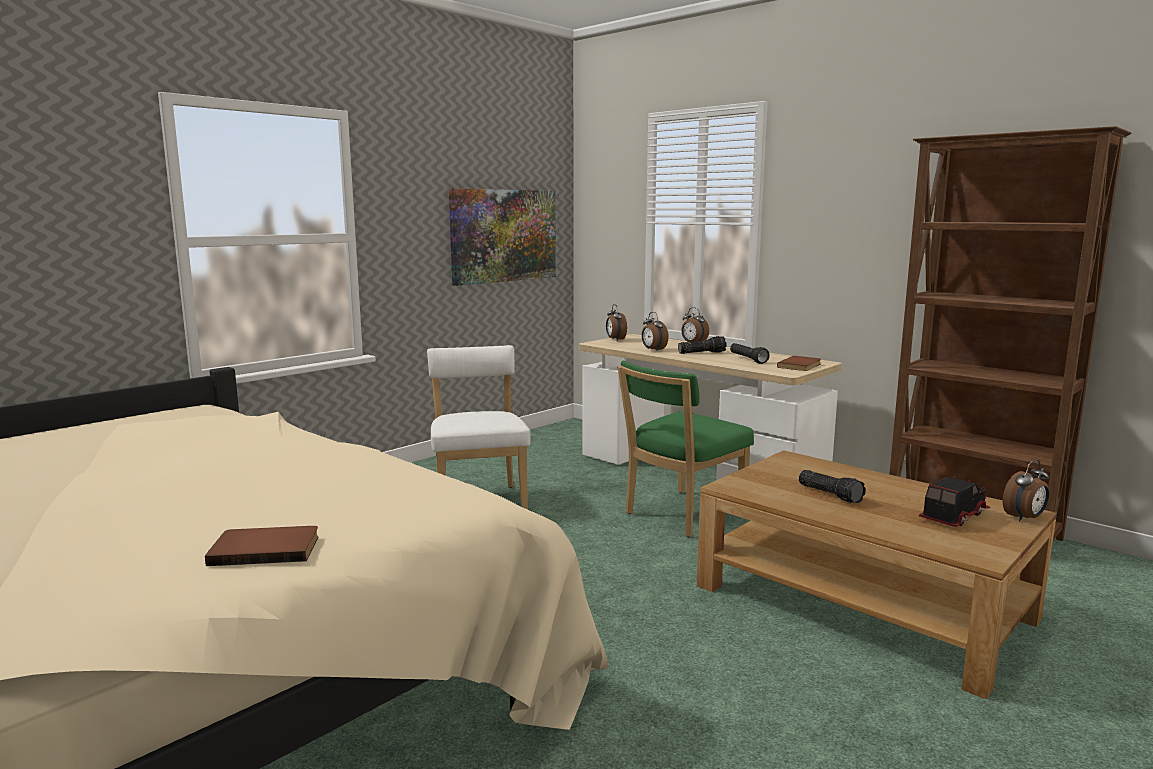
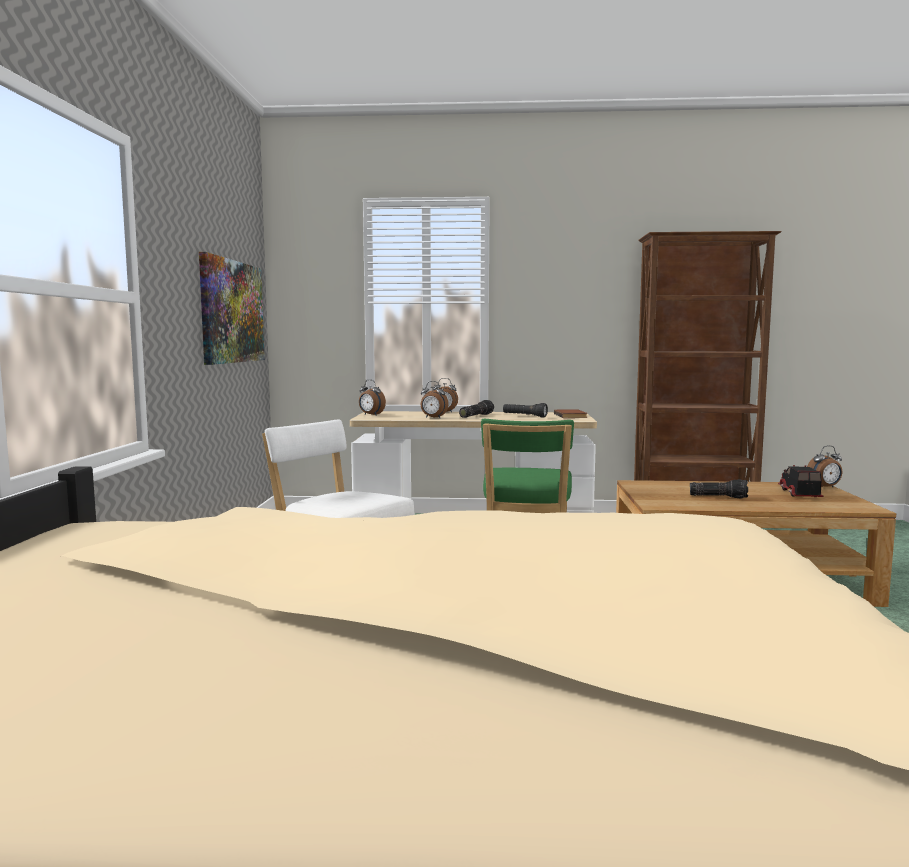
camera: 40 degrees left, 5 degrees down
(266, 549) = (749, 586): brown book -> none
(1024, 518) = (824, 487): alarm clock -> alarm clock turned 60 degrees clockwise

